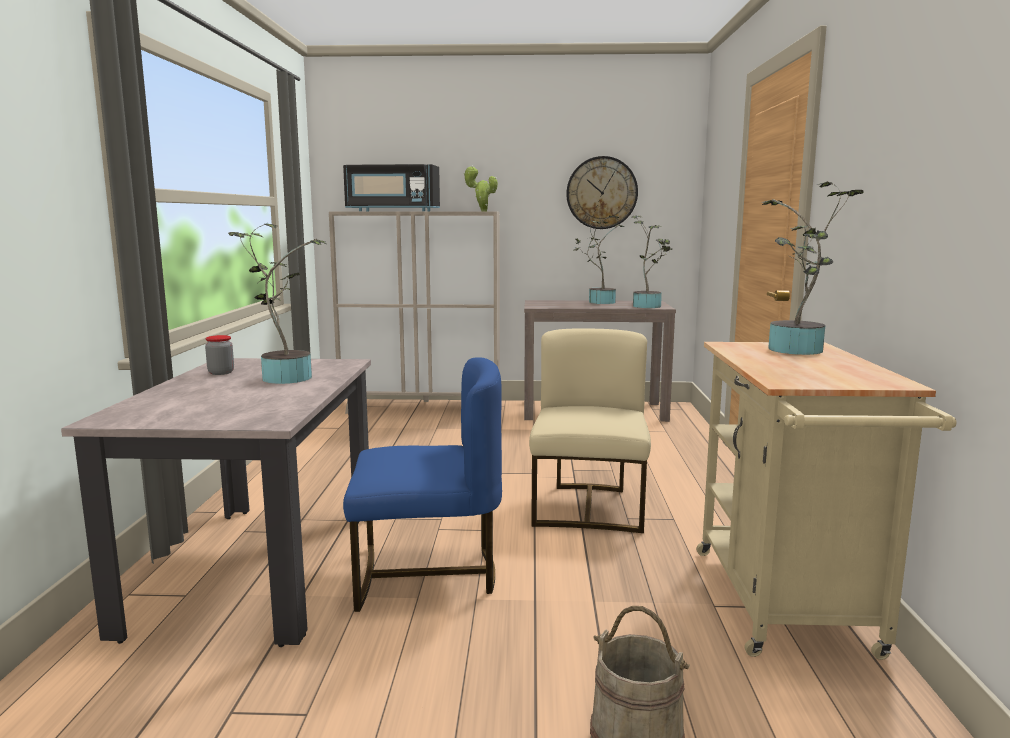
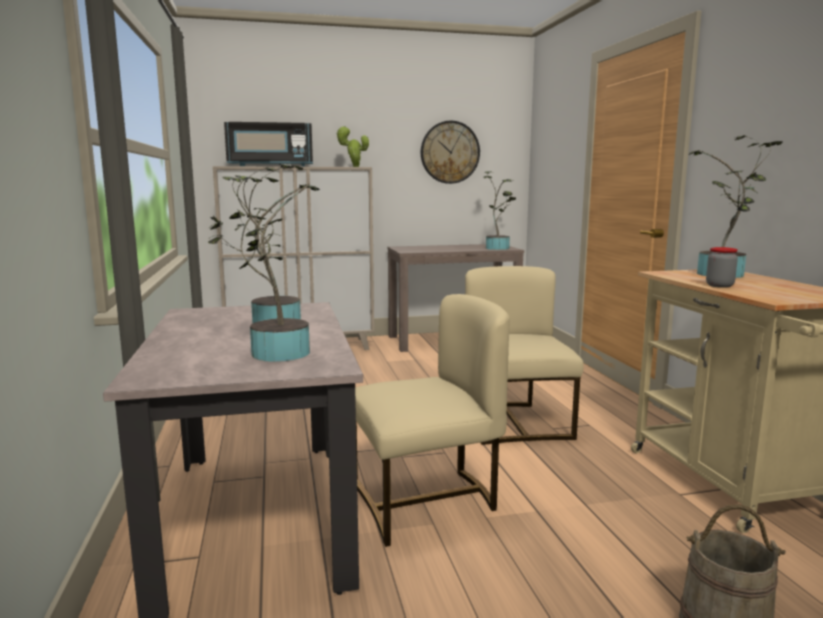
camera: 15 degrees left, 0 degrees up
(221, 373) = (198, 323): jar -> jar (719, 285)
(427, 575) = (425, 501): blue chair -> beige chair
(598, 302) = (452, 246): potted plant -> potted plant (273, 353)

